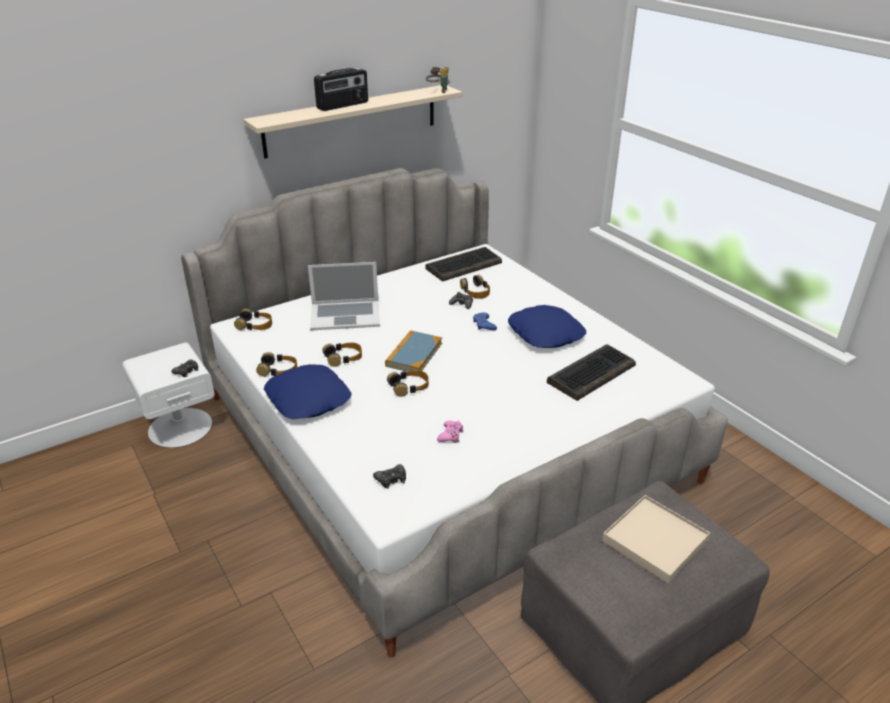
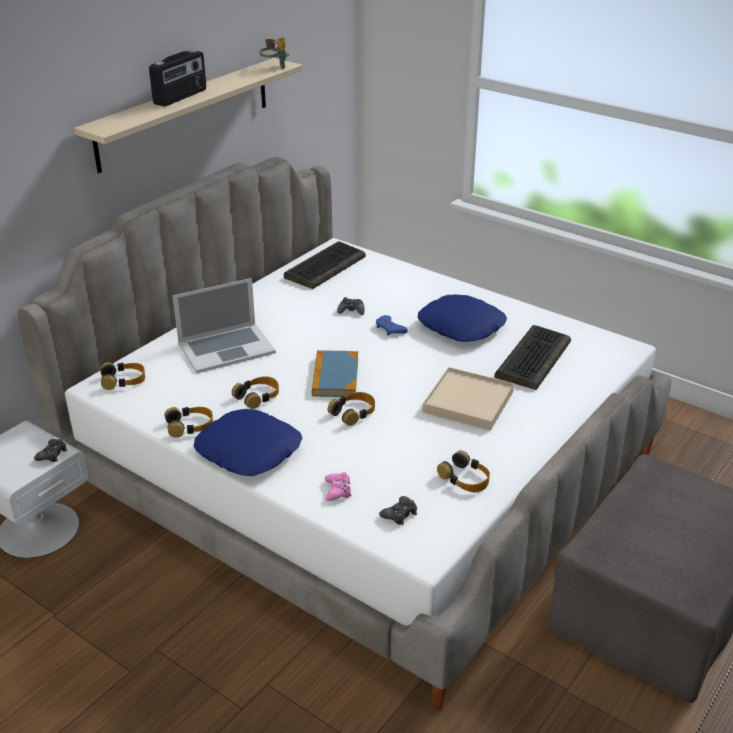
camera: 20 degrees left, 0 degrees up
(450, 435) = (432, 454): pink game controller -> pink game controller (338, 491)
(475, 291) = (357, 293): headphones -> headphones (465, 478)
(655, 541) = (676, 511): beige tray -> beige tray (468, 402)

